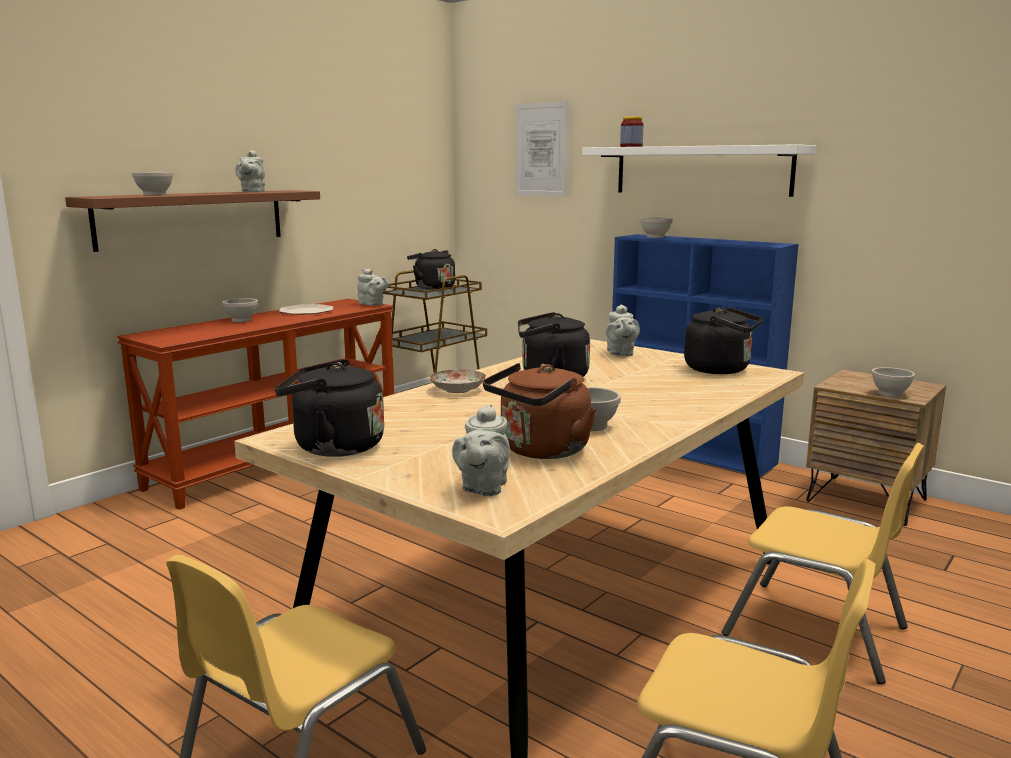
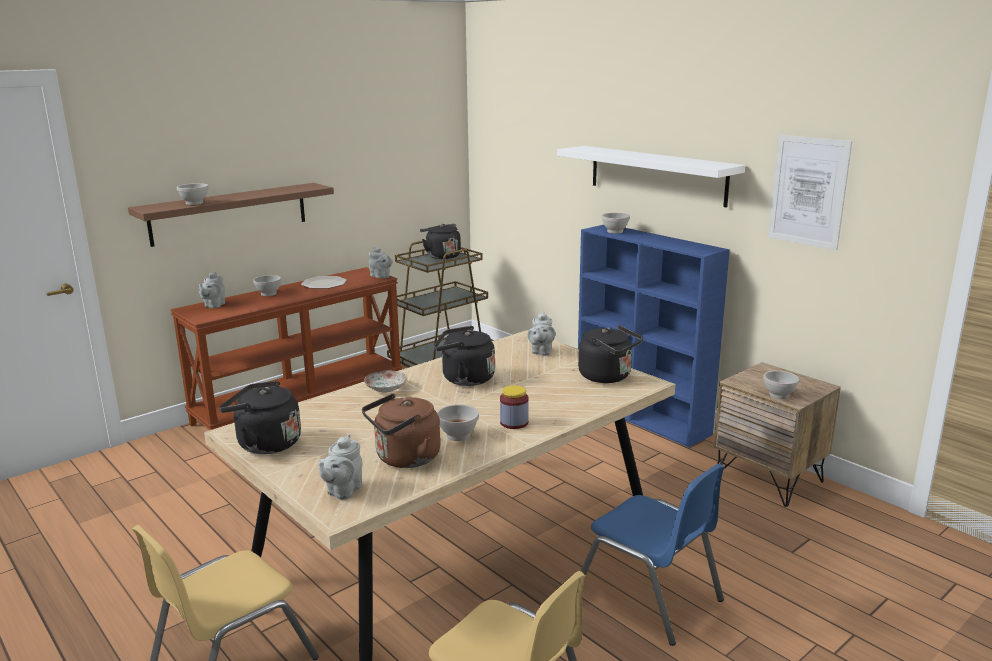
camera: 10 degrees right, 5 degrees up
(252, 191) = (277, 191): grey teapot -> grey teapot (214, 305)
(541, 149) = (534, 140): picture -> picture (808, 191)
(631, 146) = (597, 151): jar -> jar (514, 423)
(816, 631) = (648, 596): yellow chair -> blue chair

